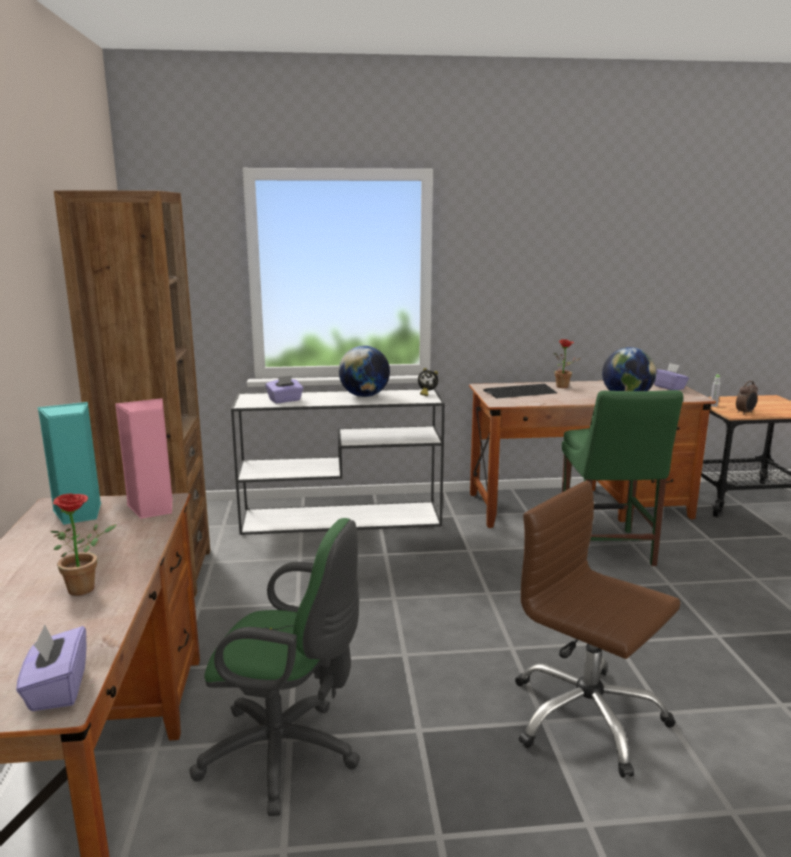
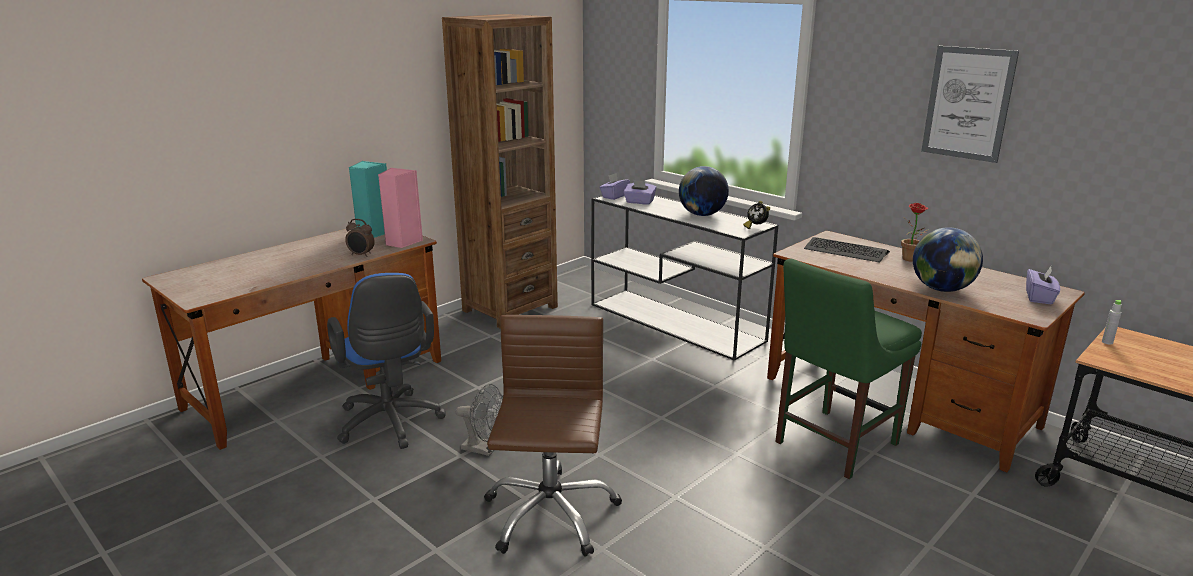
camera: 50 degrees right, 5 degrees up
(57, 689) = (207, 295): purple tissue box -> purple tissue box (614, 196)
(87, 588) = (297, 266): potted plant -> none
(287, 755) = (391, 424): green office chair -> blue office chair
(426, 708) = (485, 449): none -> grey fan
(575, 255) = (968, 103): none -> picture
(745, 413) = (1122, 363): alarm clock -> alarm clock (361, 255)

